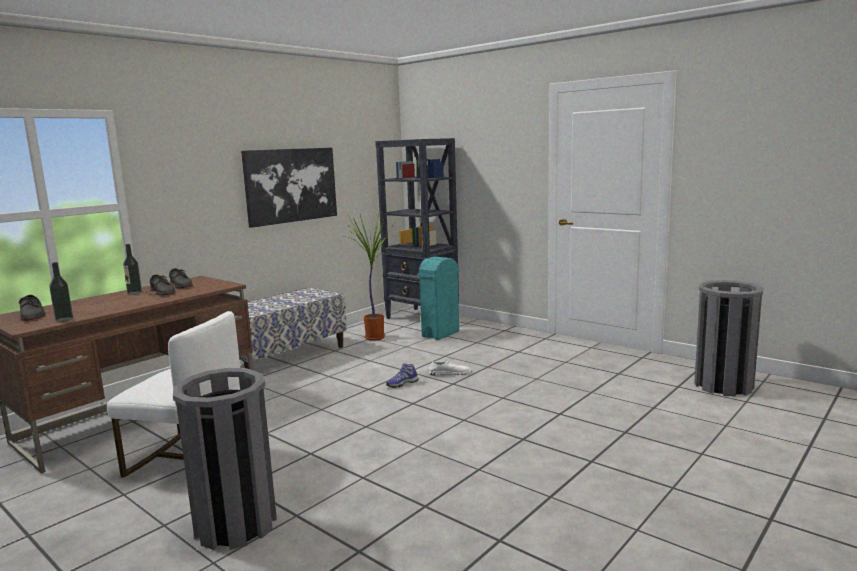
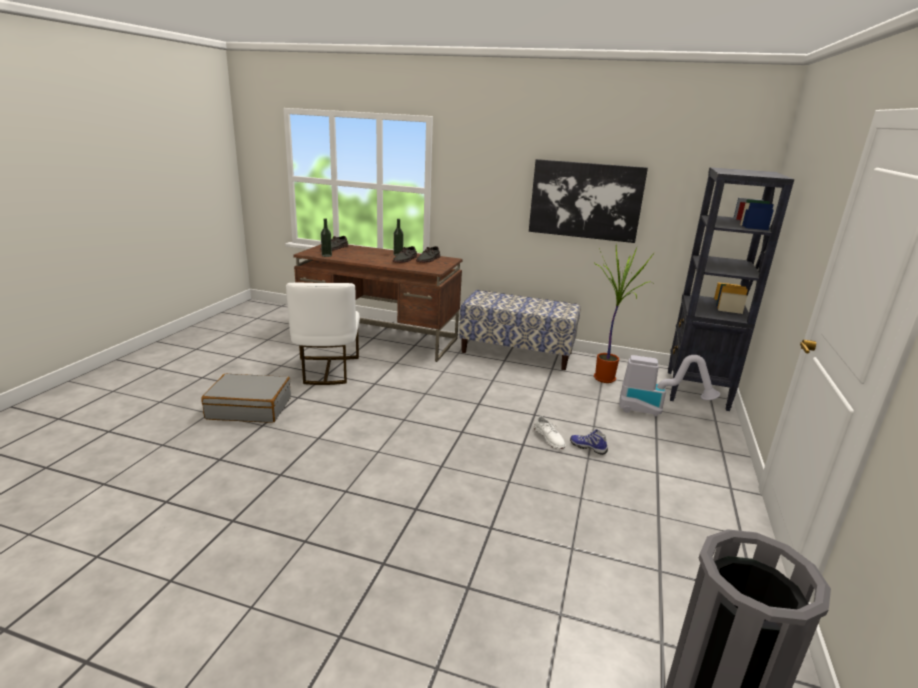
camera: 65 degrees right, 10 degrees up
(236, 525) = (250, 408): grey trash can -> grey suitcase
(402, 383) = (501, 417): shoe -> shoe (588, 447)
(440, 334) = (656, 411): turquoise trash can -> vacuum cleaner

